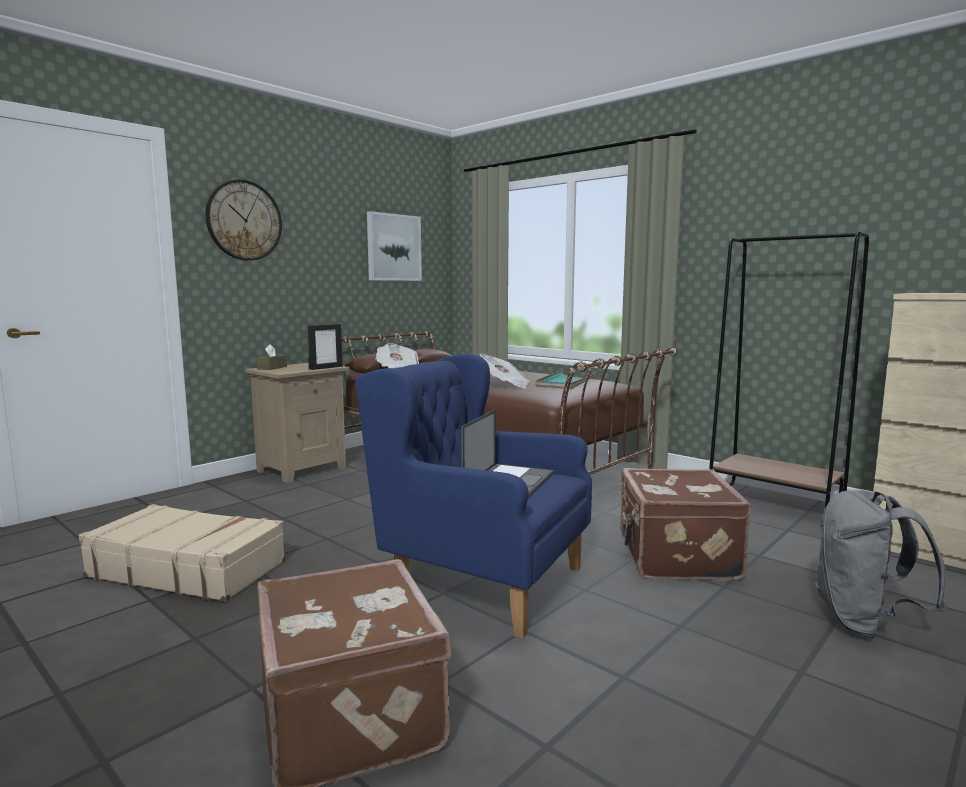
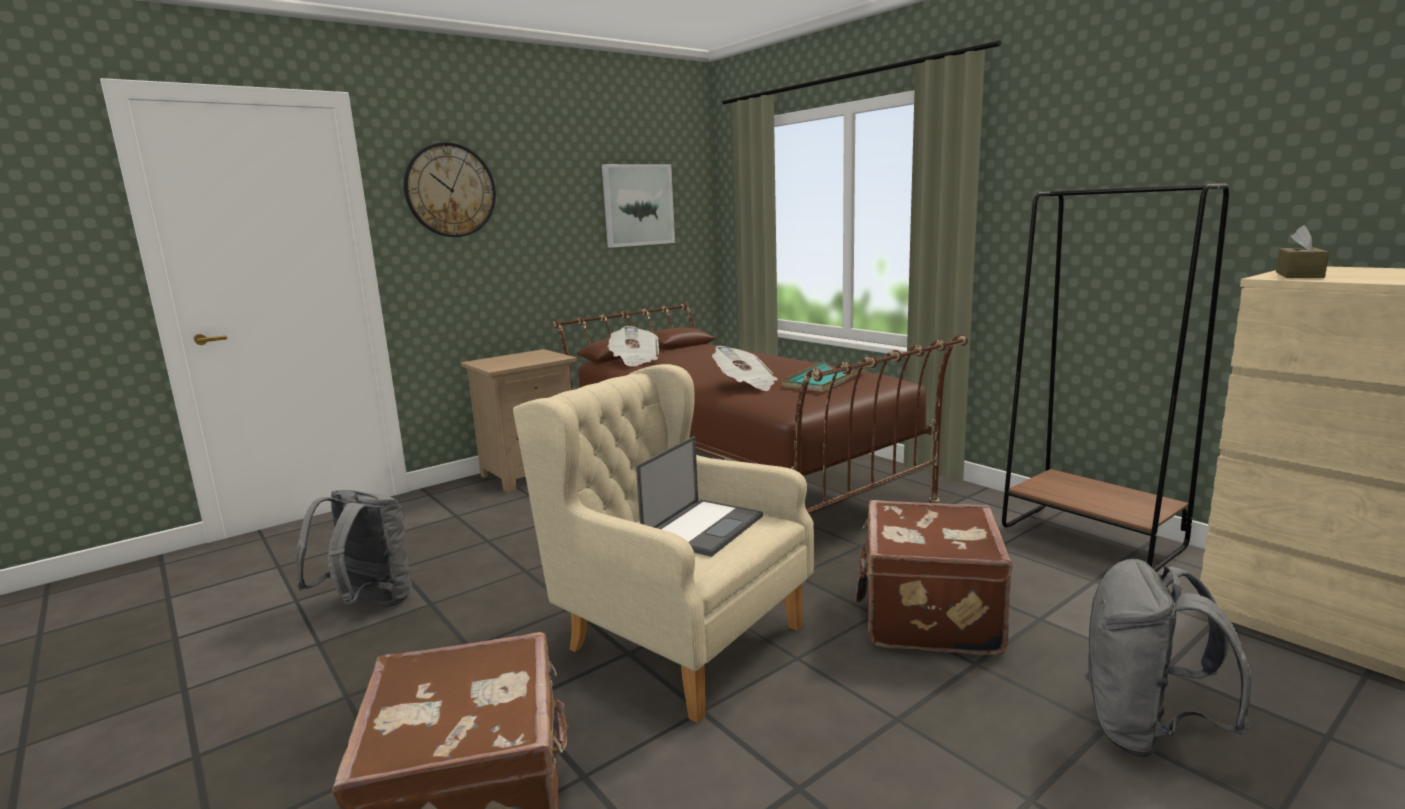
camera: 10 degrees right, 5 degrees up
(188, 569) = (368, 605): beige suitcase -> grey backpack
(272, 368) = (490, 360): brown tissue box -> brown tissue box (1299, 275)
(326, 367) = (549, 359): picture frame -> none
(479, 581) = (675, 638): blue armchair -> beige armchair

